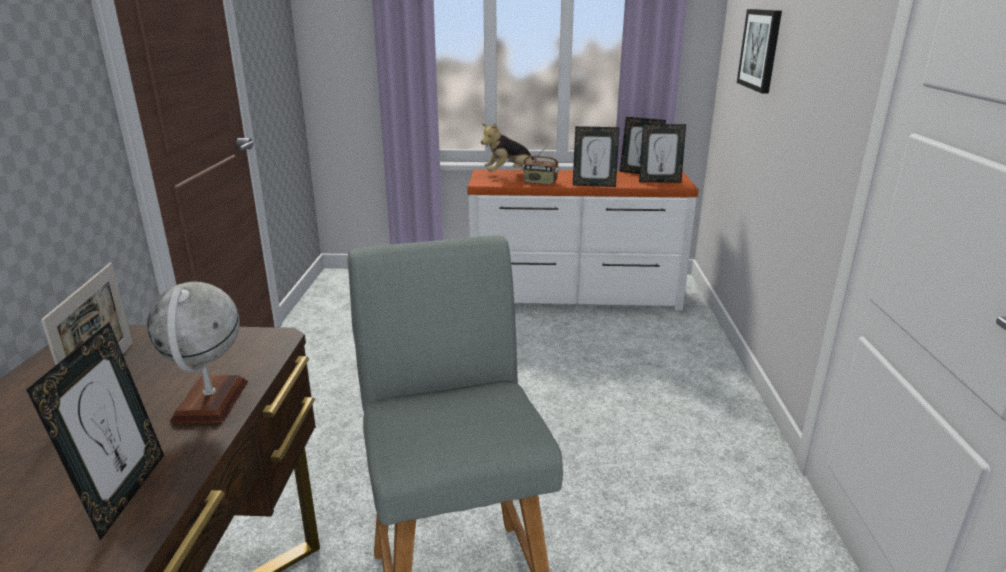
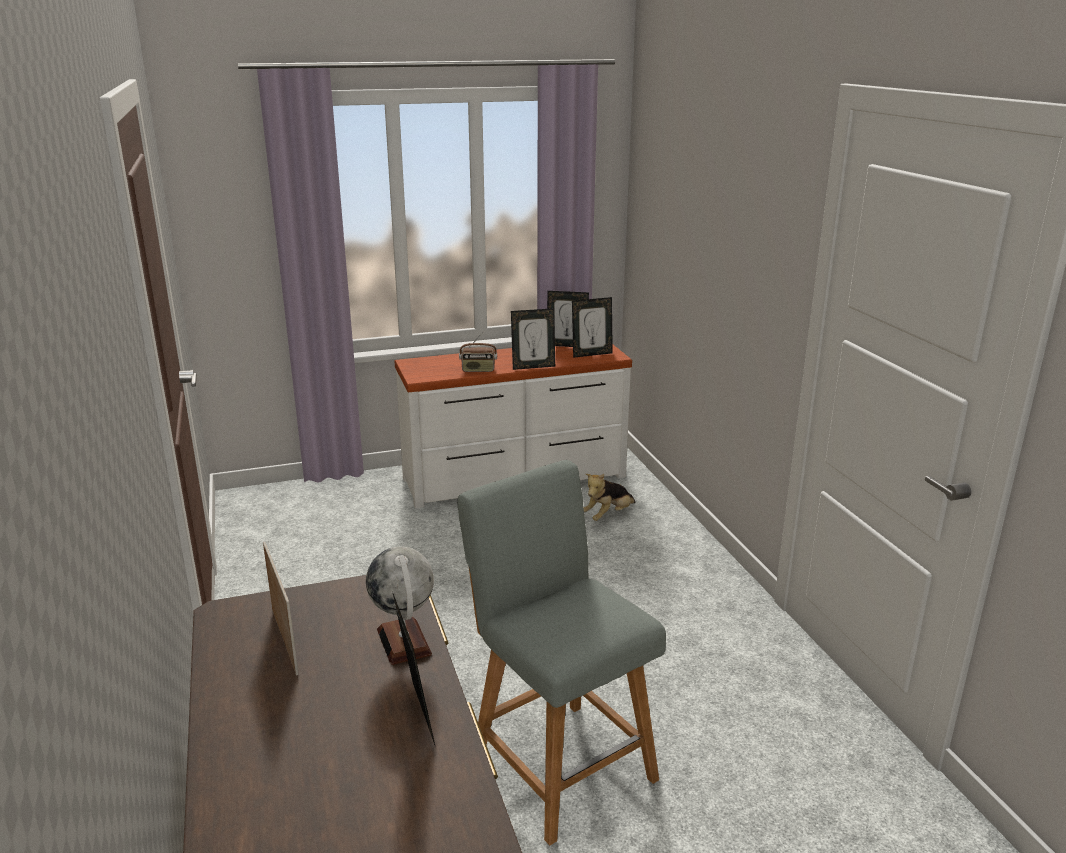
camera: 20 degrees left, 0 degrees up
(510, 174) = (439, 362): plush toy -> plush toy (608, 515)
(760, 49) = (681, 233): picture -> none

